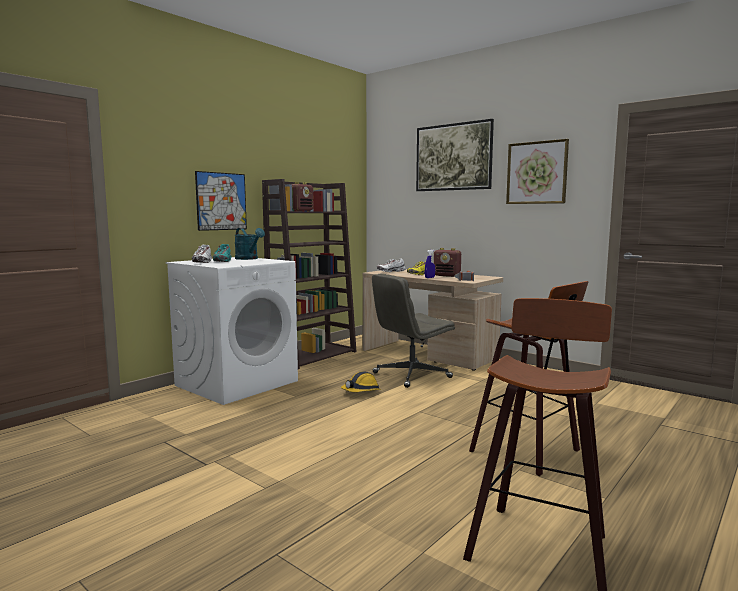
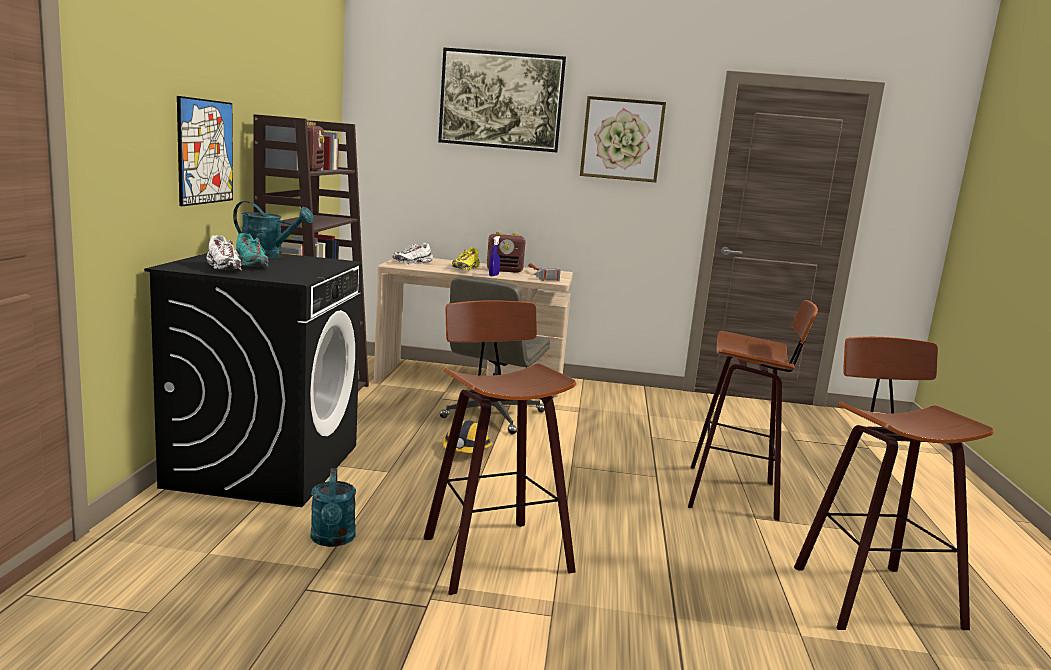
camera: 35 degrees left, 5 degrees up
(213, 422) = (333, 540): none -> turquoise watering can
(237, 383) = (264, 465): white washing machine -> black washing machine
(285, 447) = (491, 553): none -> stool

